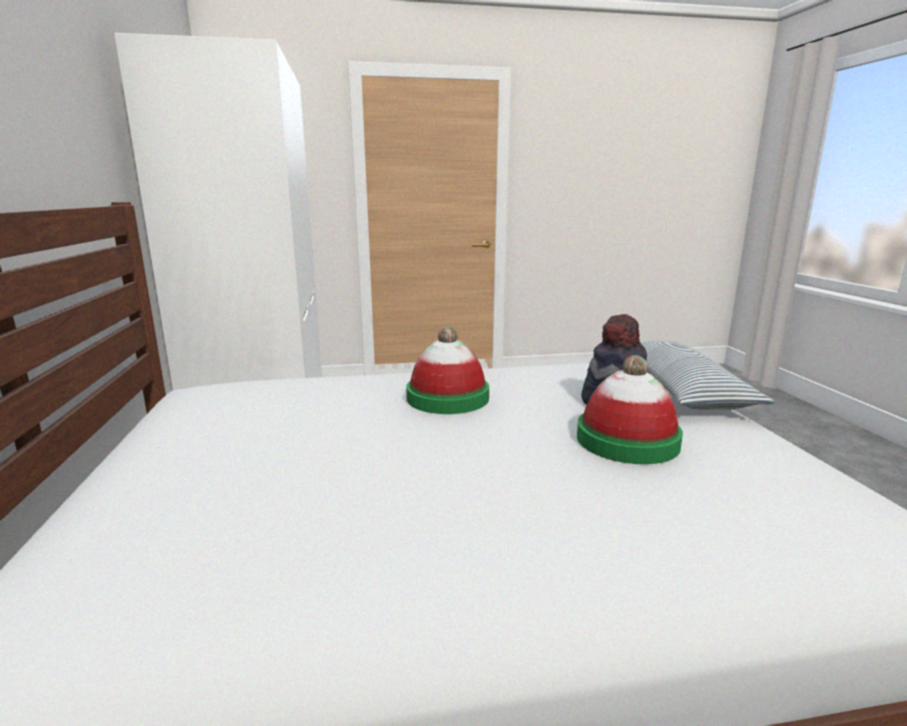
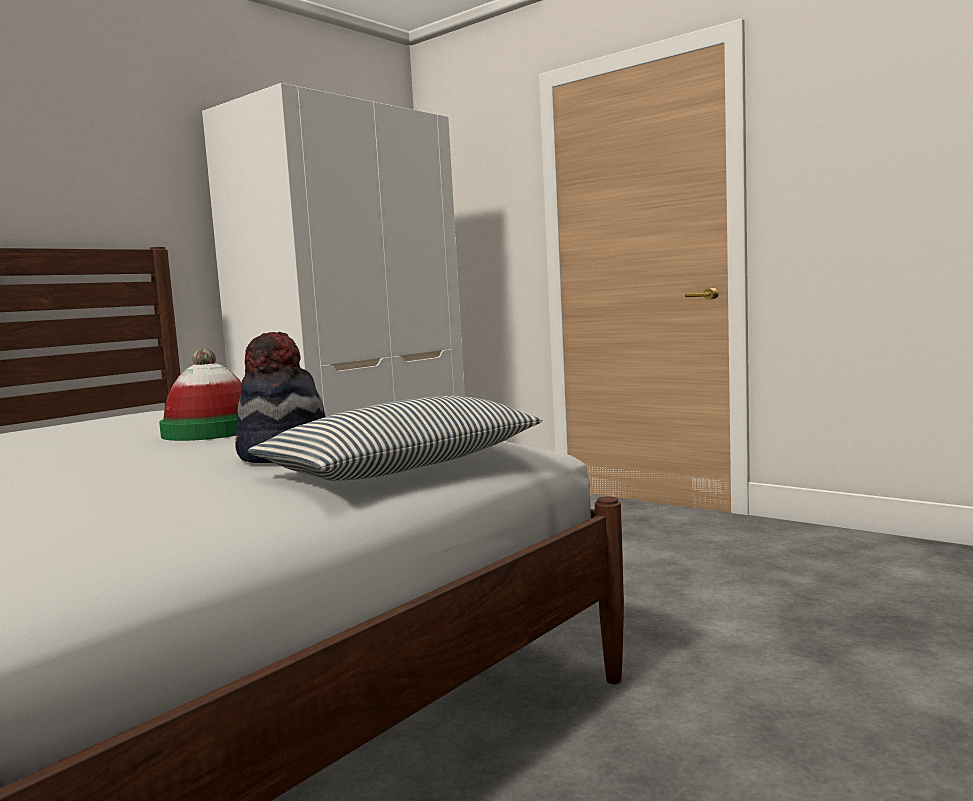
camera: 50 degrees right, 10 degrees down
(627, 440) = (151, 475): hat -> none

